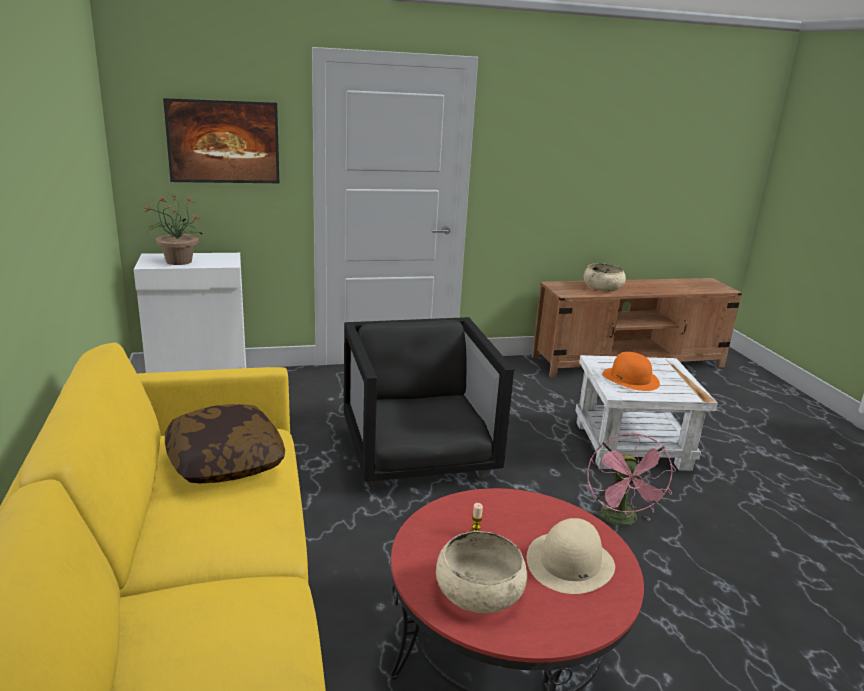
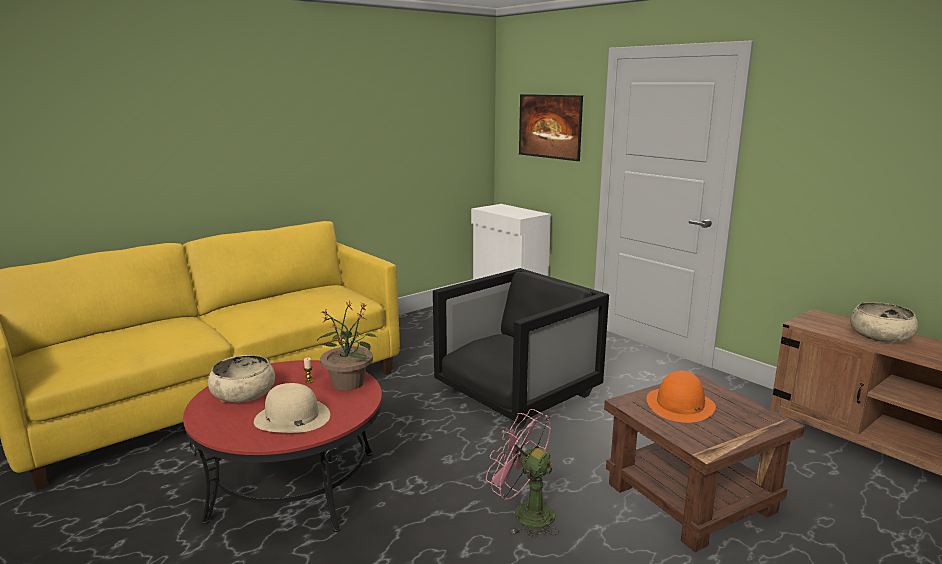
camera: 65 degrees right, 5 degrees down
(178, 261) = (502, 210): potted plant -> potted plant (348, 383)
(225, 462) = (315, 298): pillow -> none
(622, 521) = (525, 513): pink fan -> pink fan turned 60 degrees clockwise
(632, 446) = (690, 499): white side table -> brown side table

